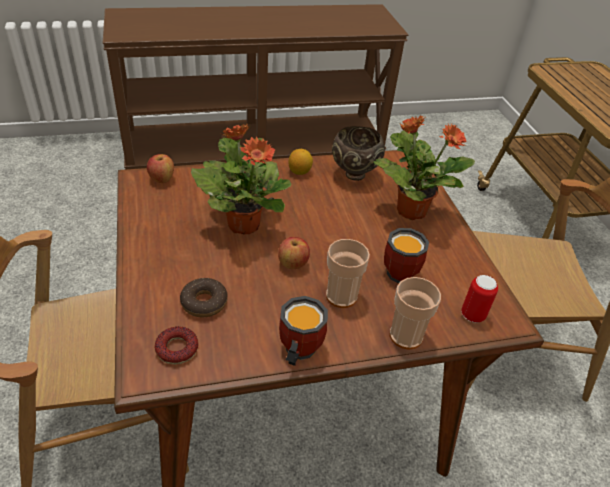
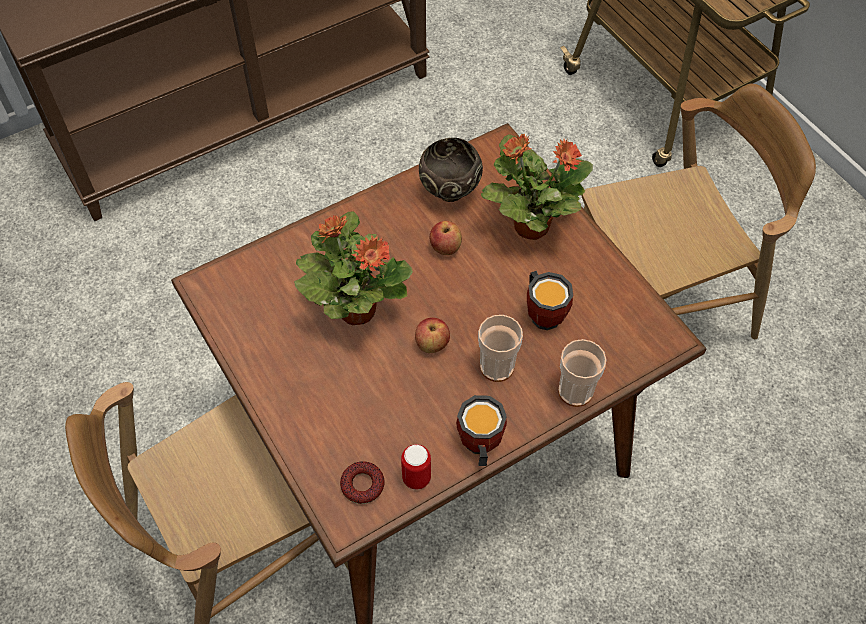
camera: 15 degrees left, 15 degrees up
(161, 179) = (232, 277): apple -> apple (445, 248)
(204, 302) = (363, 424): donut -> none
(299, 172) = (385, 210): lemon -> none
(472, 315) = (632, 344): can -> can (416, 478)

